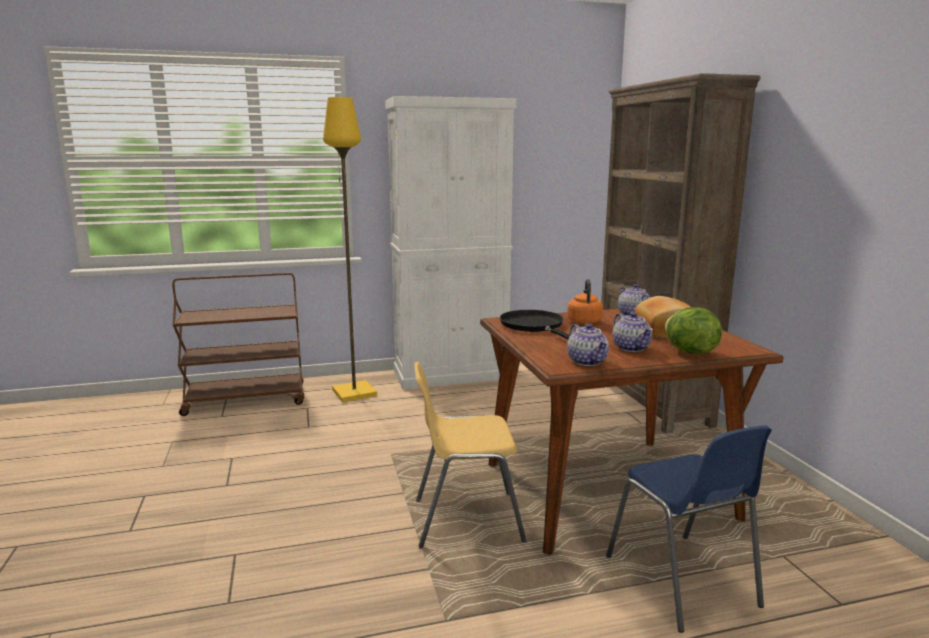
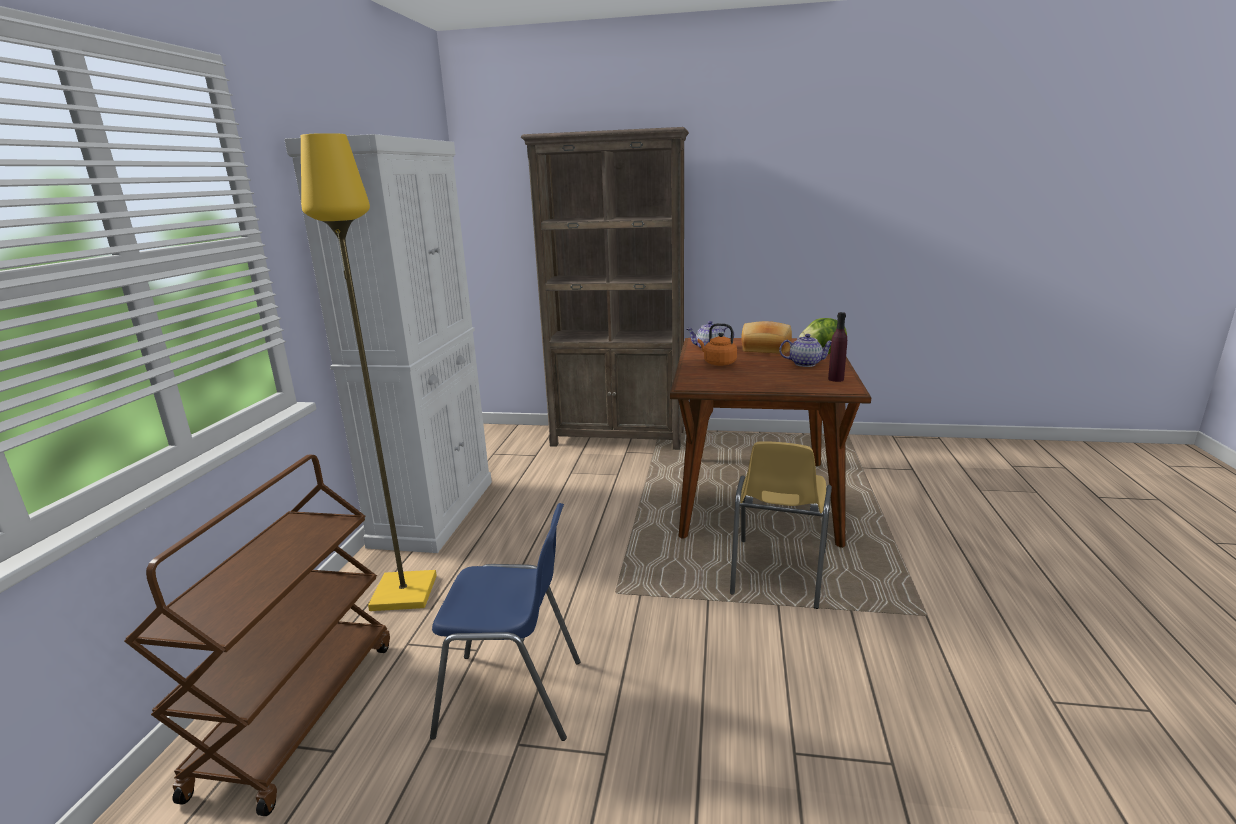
camera: 65 degrees left, 5 degrees up
(534, 326) = (721, 379): black frying pan -> none
(587, 361) = (836, 379): teapot -> purple bottle
(682, 582) = (886, 507): blue chair -> blue chair (512, 697)

